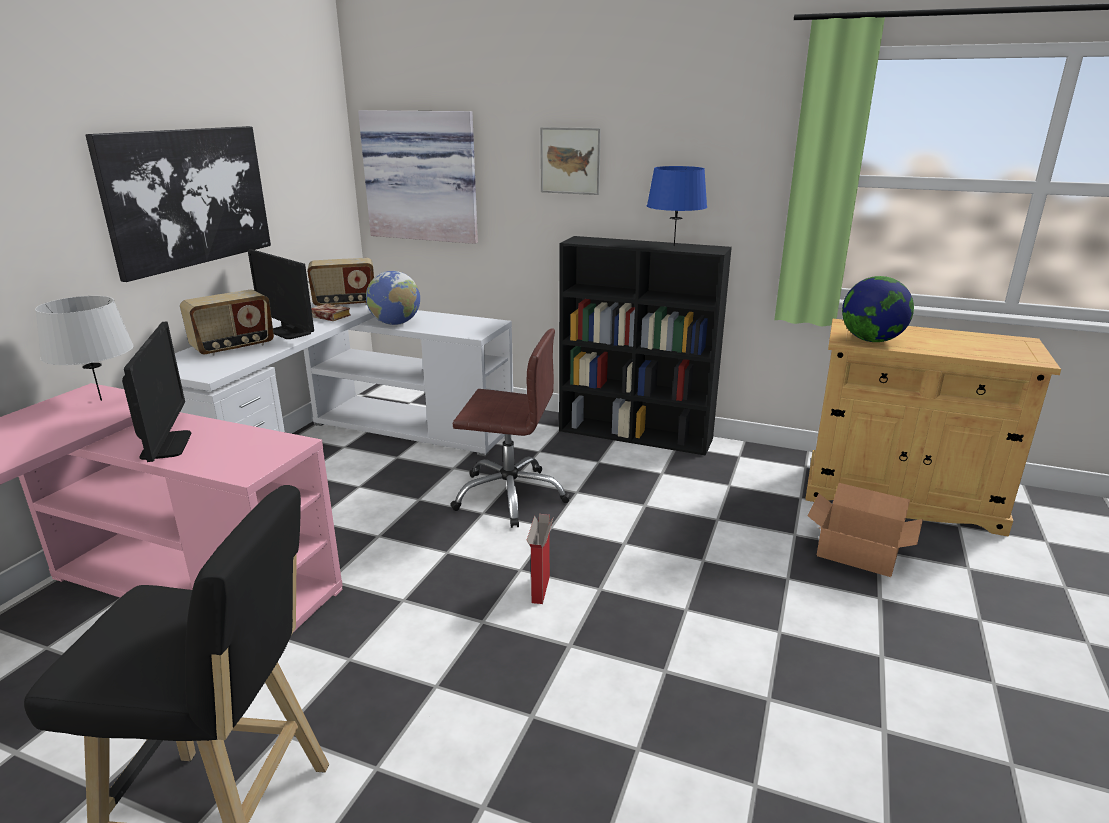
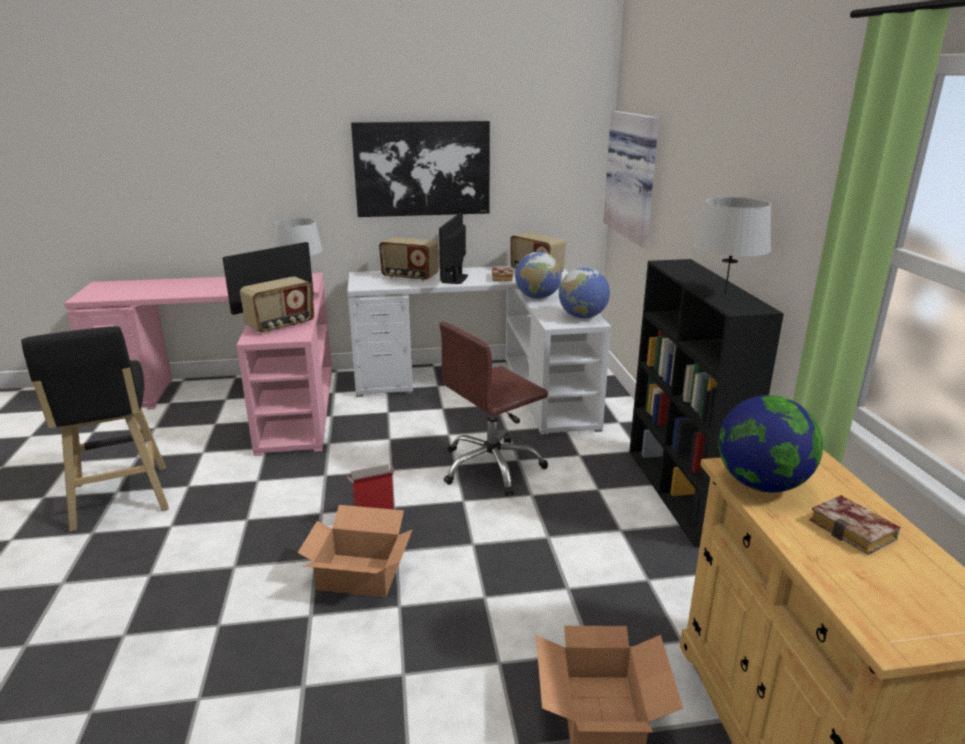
camera: 60 degrees right, 0 degrees up
(229, 447) = (281, 326): none -> radio
(475, 322) = (582, 317): none -> globe
(510, 495) = (492, 467): brown office chair -> brown office chair turned 75 degrees clockwise
(570, 161) = (703, 178): picture -> none
(622, 621) = (360, 575): none -> cardboard box
(674, 246) = (725, 293): blue table lamp -> grey table lamp
(933, 338) = (856, 531): none -> book

